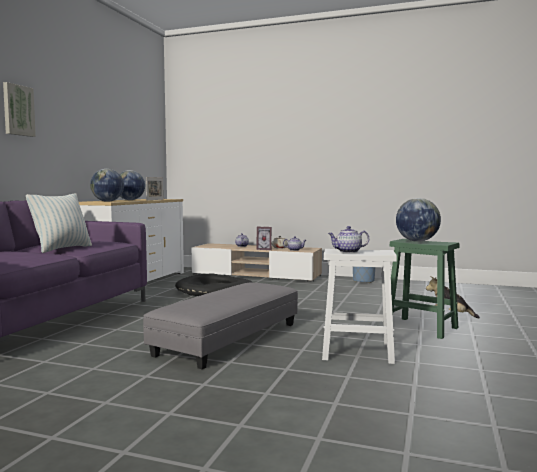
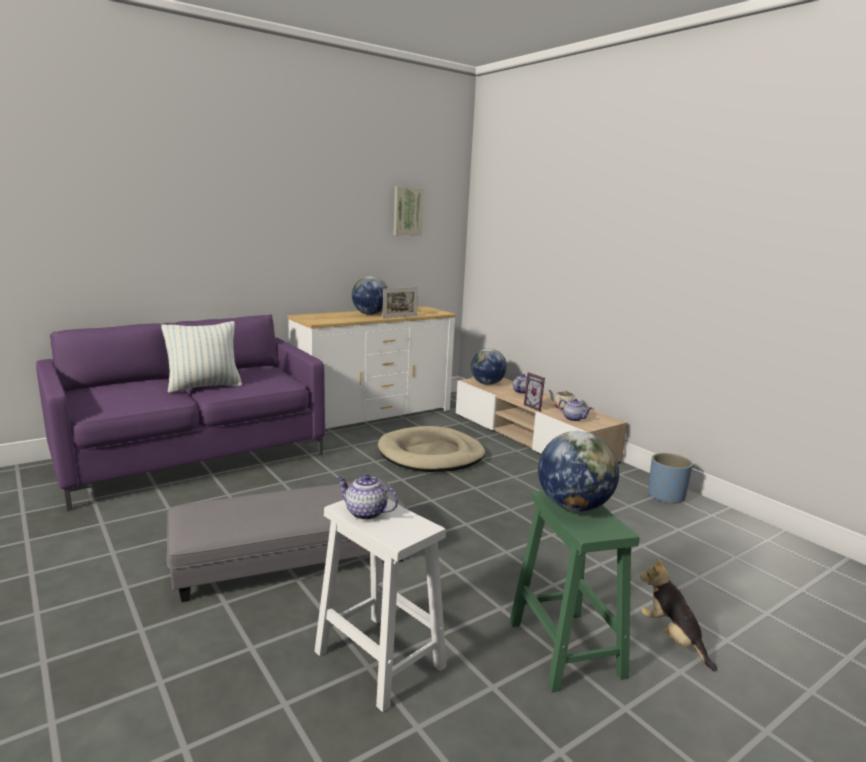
camera: 35 degrees right, 10 degrees up
(18, 110) = (210, 213): picture -> picture (407, 211)
(107, 201) = (322, 319): globe -> globe (487, 384)
(215, 290) = (431, 454): black dog bed -> beige dog bed

